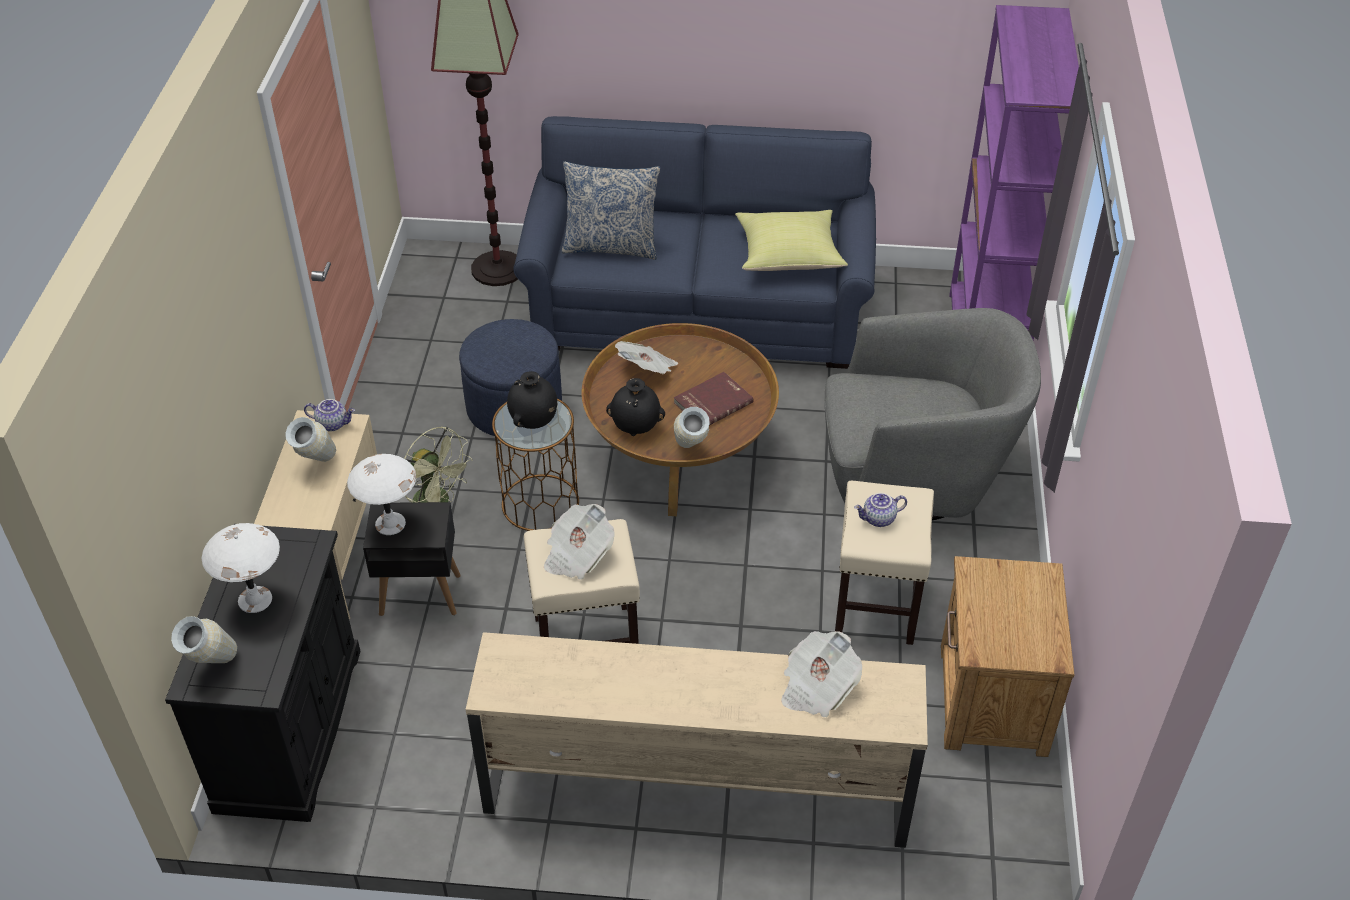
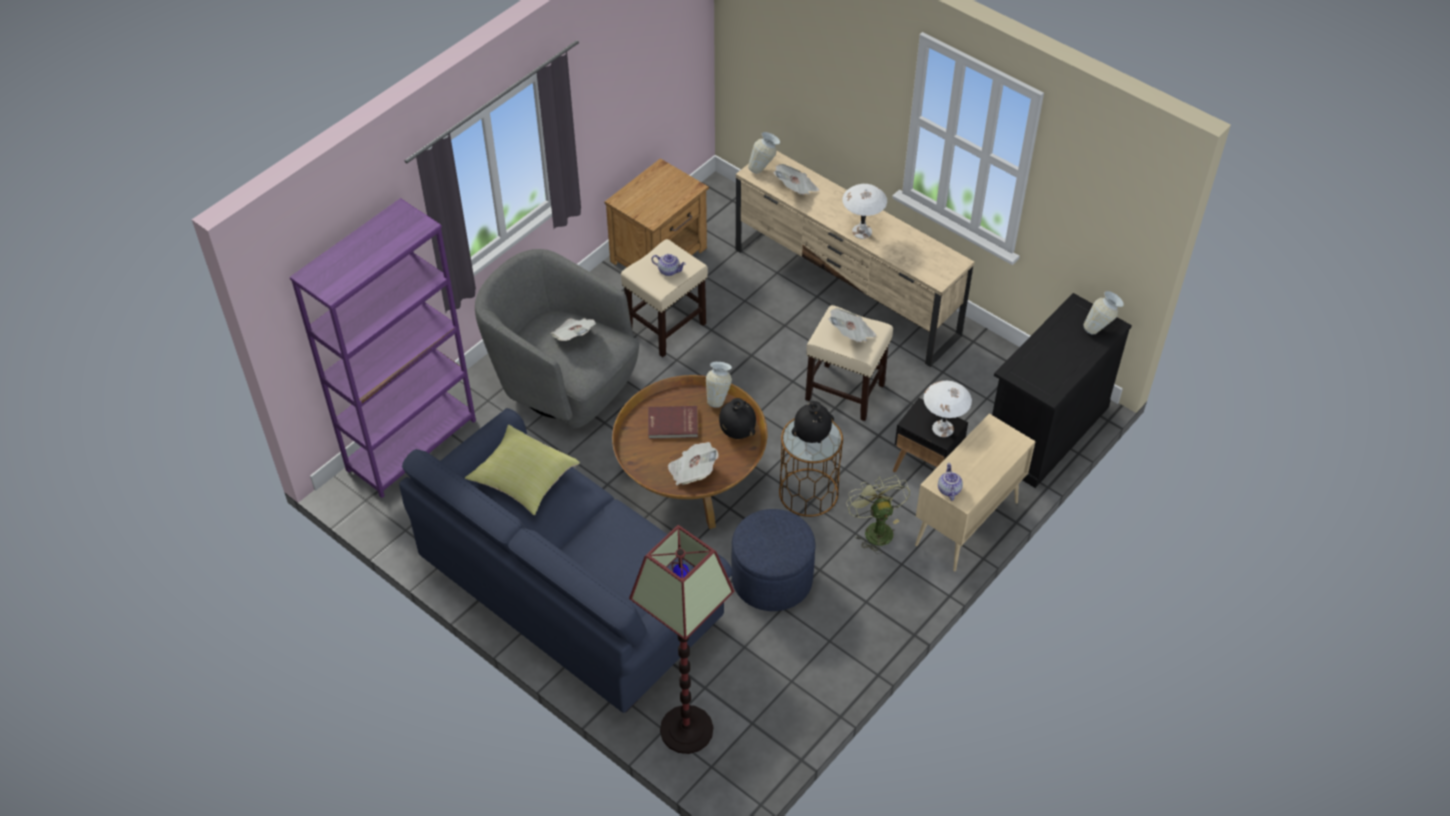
camera: 145 degrees left, 5 degrees up
(255, 599) = (1061, 354): white table lamp -> white table lamp (862, 232)
(316, 466) = (975, 462): vase -> vase (764, 168)
(333, 423) = (948, 489): teapot -> teapot turned 45 degrees clockwise
(611, 246) = (638, 563): pillow -> none
(907, 413) = (574, 336): none -> newspaper

